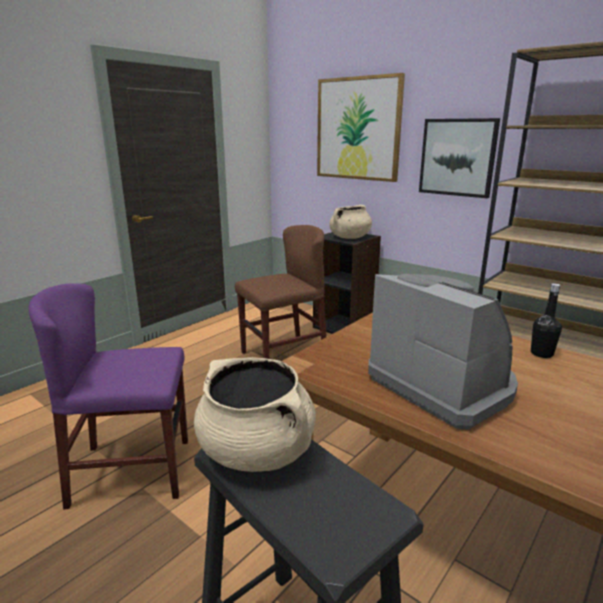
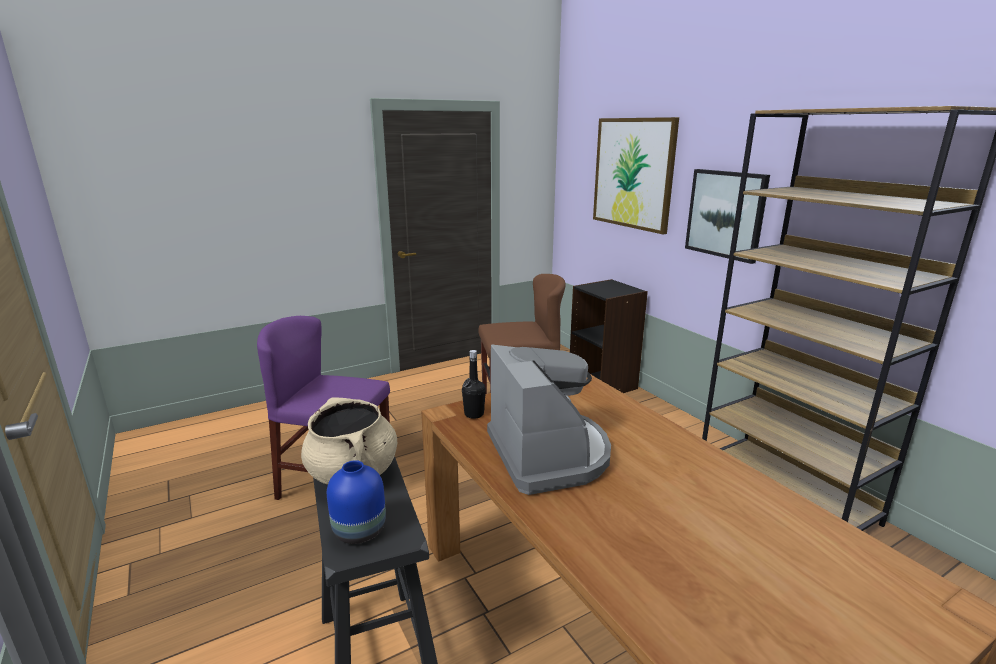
camera: 20 degrees right, 0 degrees up
(329, 522) = (359, 532): none -> blue vase
(349, 237) = (610, 290): beige cooking pot -> none
(541, 354) = (680, 444): black bottle -> black bottle (474, 414)

